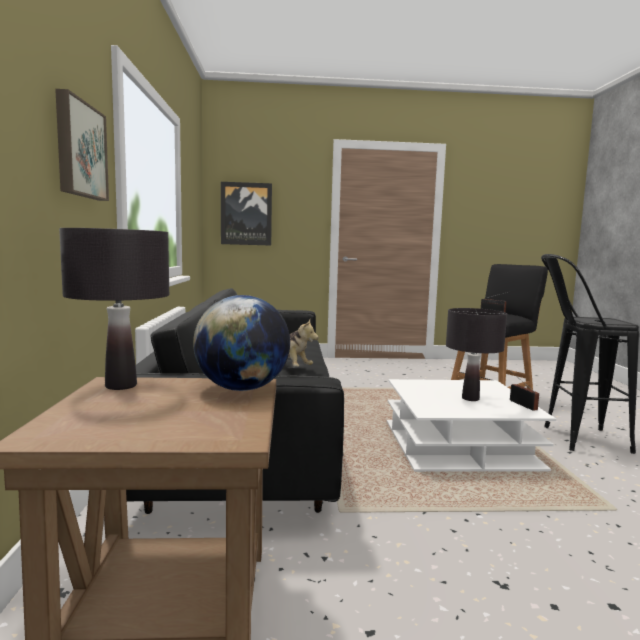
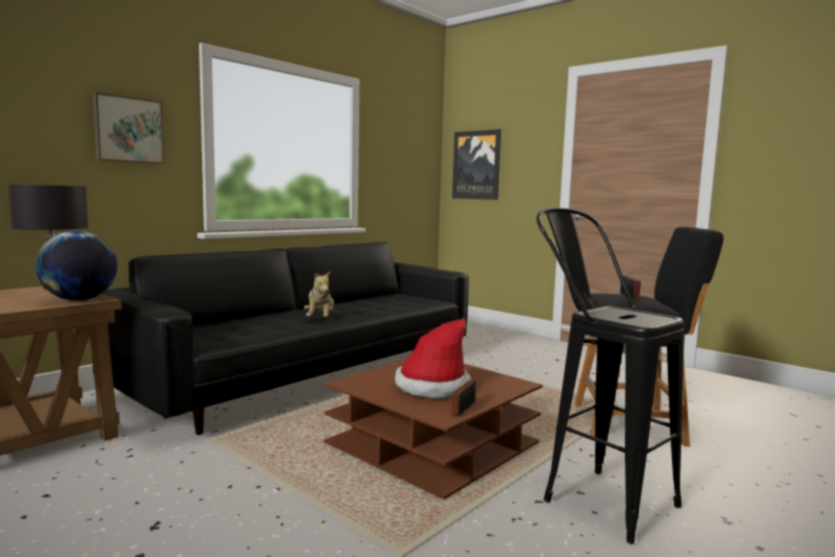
camera: 45 degrees right, 0 degrees up
(458, 445) = (432, 444): white coffee table -> brown coffee table
(470, 398) = (432, 387): black table lamp -> hat

